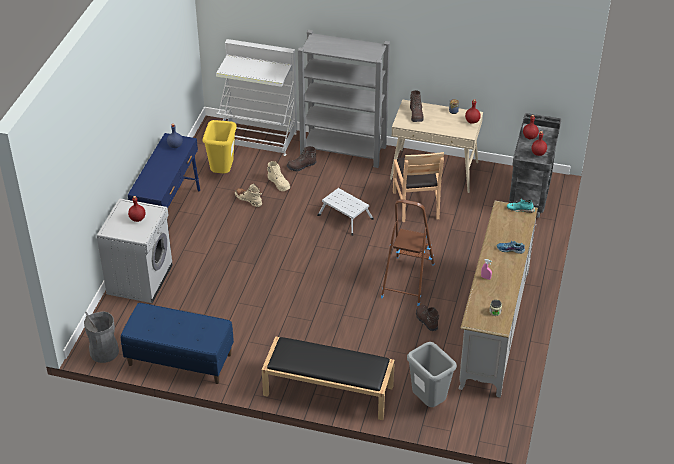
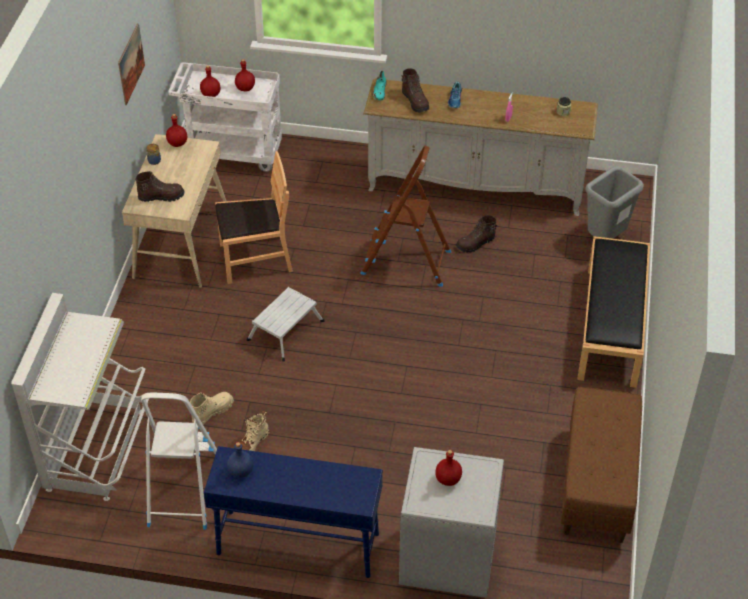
camera: 95 degrees left, 5 degrees up
(104, 352) = (604, 577): grey trash can -> none
(179, 360) = (598, 484): blue bench -> brown bench
(222, 172) = (183, 487): yellow trash can -> white step ladder
(301, 166) = (169, 388): brown boot -> brown boot (415, 102)
(343, 150) = (131, 342): grey bookcase -> none
(478, 48) = (131, 64): none -> picture
(530, 195) = (231, 155): black cart -> white cart

